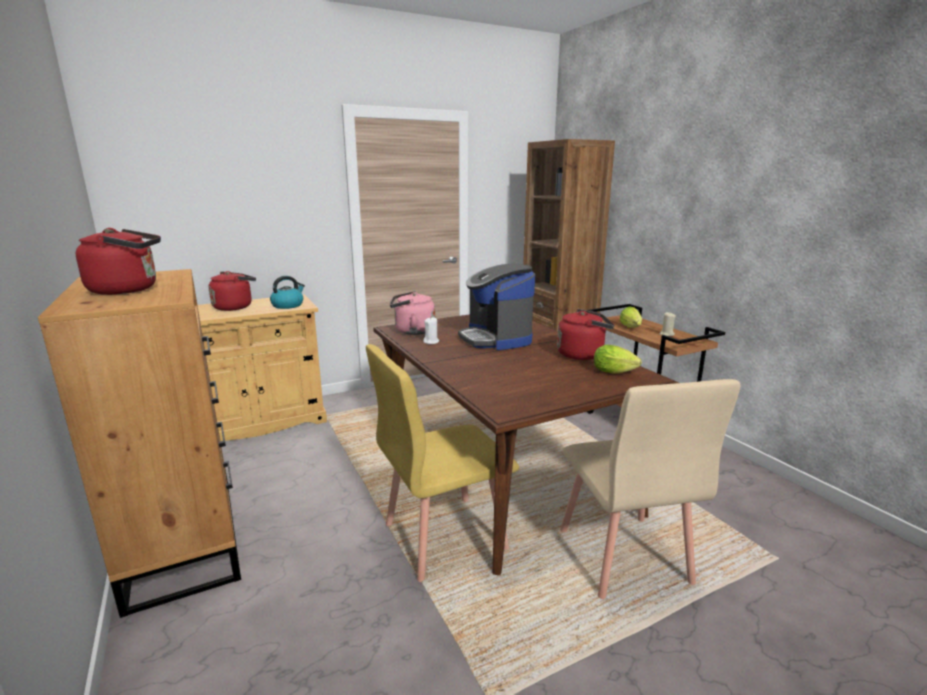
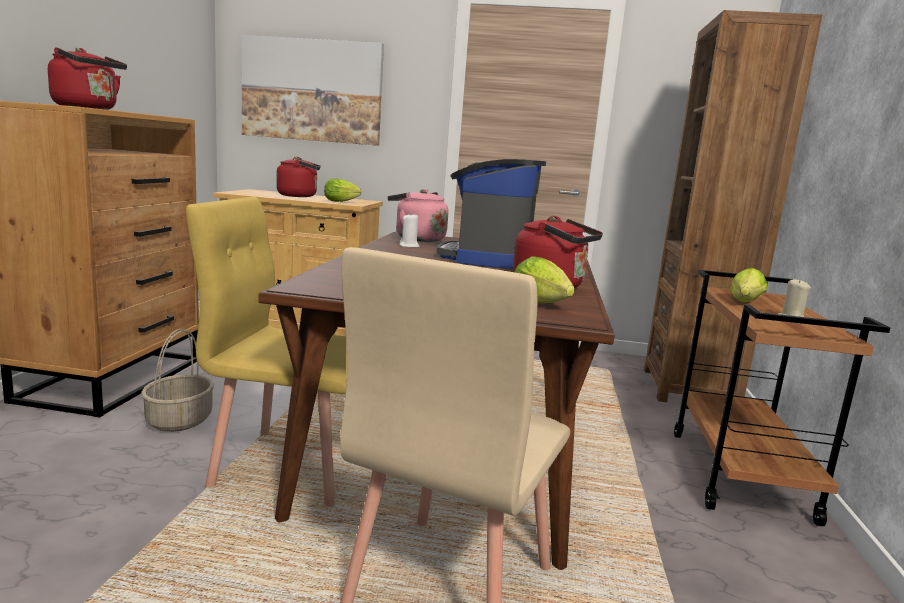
camera: 35 degrees right, 5 degrees down
(213, 202) = (312, 91): none -> picture
(288, 305) = (342, 202): kettle -> lettuce
(310, 546) = (179, 420): none -> basket

